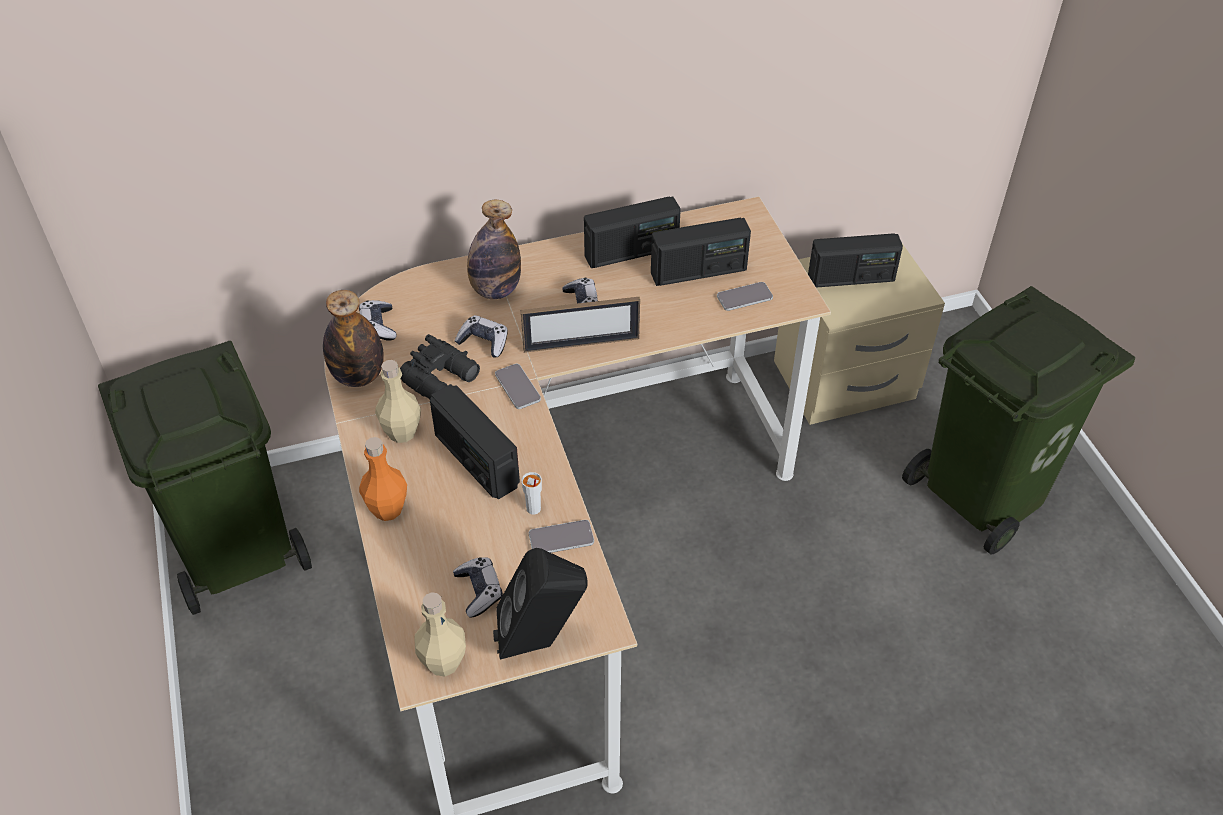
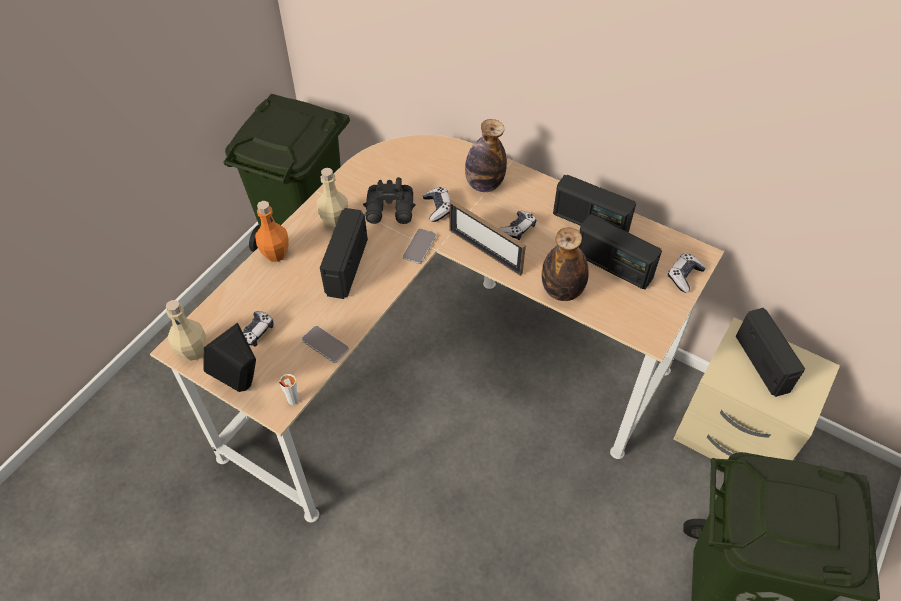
camera: 50 degrees right, 5 degrees up
(358, 376) = (357, 176): bottle -> bottle (562, 291)
(378, 326) = (401, 157): game controller -> game controller (684, 276)
(533, 509) = (335, 317): white cup -> white cup (293, 400)
(744, 297) = (618, 304): phone -> none
(851, 278) = (763, 363): radio -> radio turned 150 degrees counterclockwise

